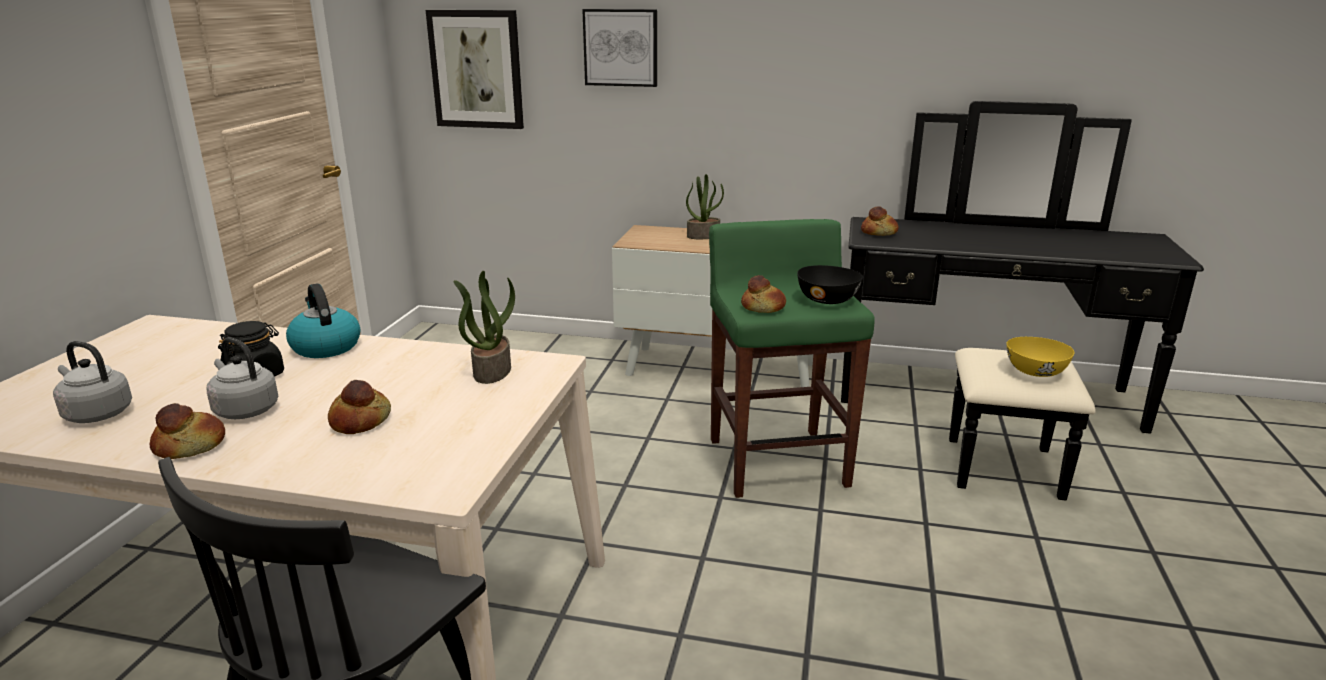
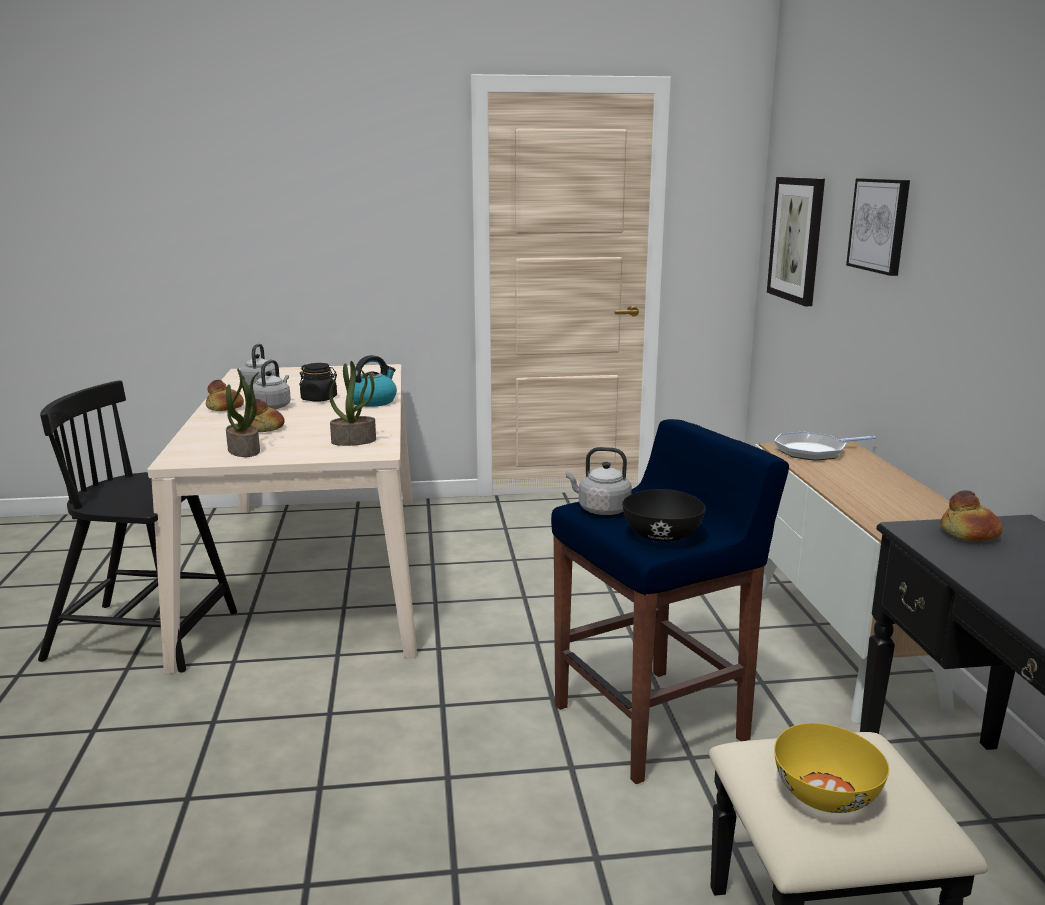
camera: 70 degrees right, 5 degrees down
(649, 238) = (813, 451): none -> frying pan
(703, 236) = (865, 471): potted plant -> potted plant (245, 450)
(763, 308) = (601, 509): bread -> grey kettle
(777, 461) = (653, 722): green stool -> blue stool

